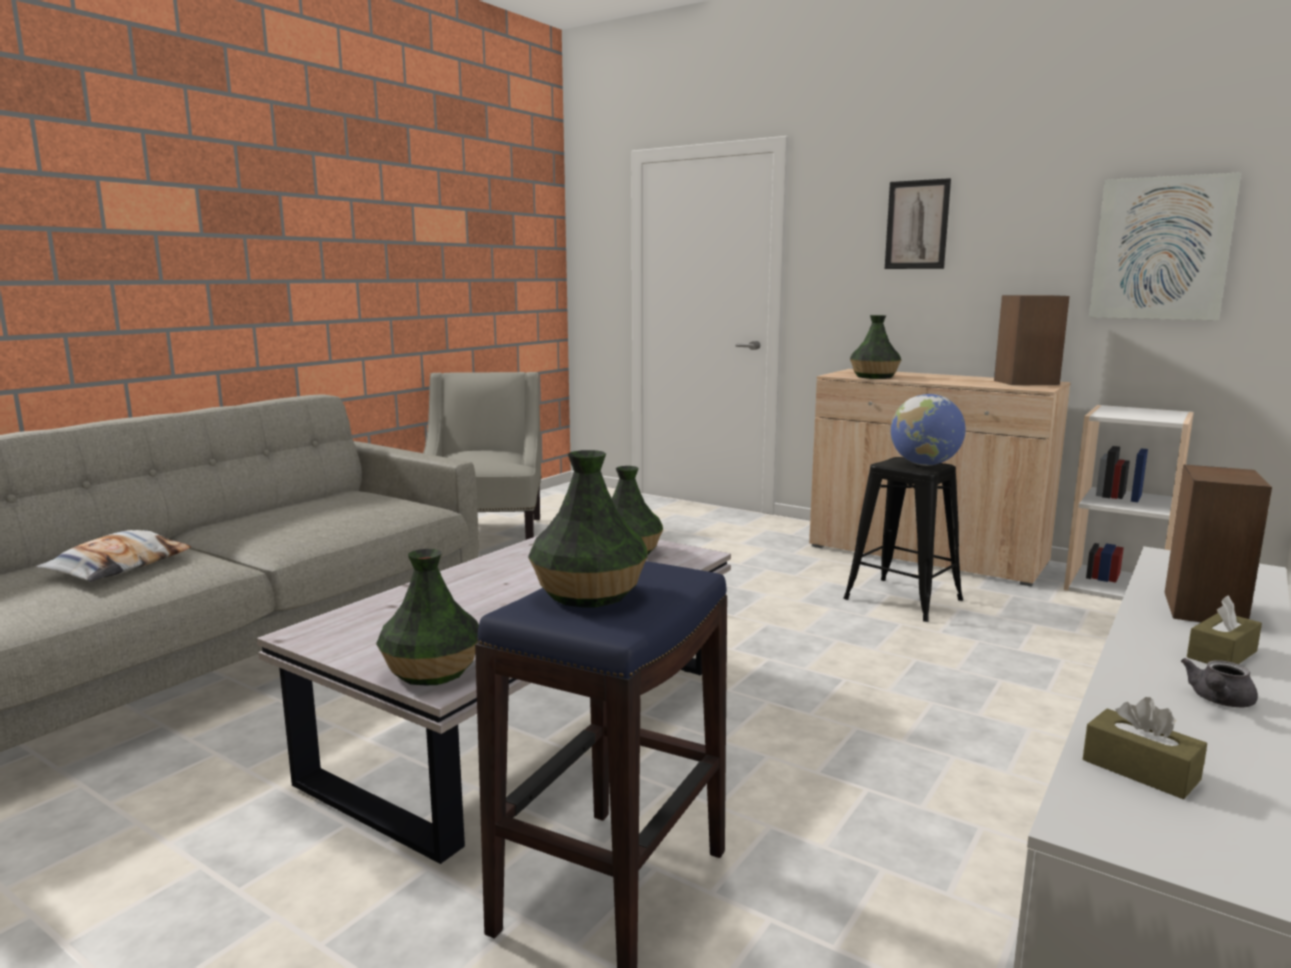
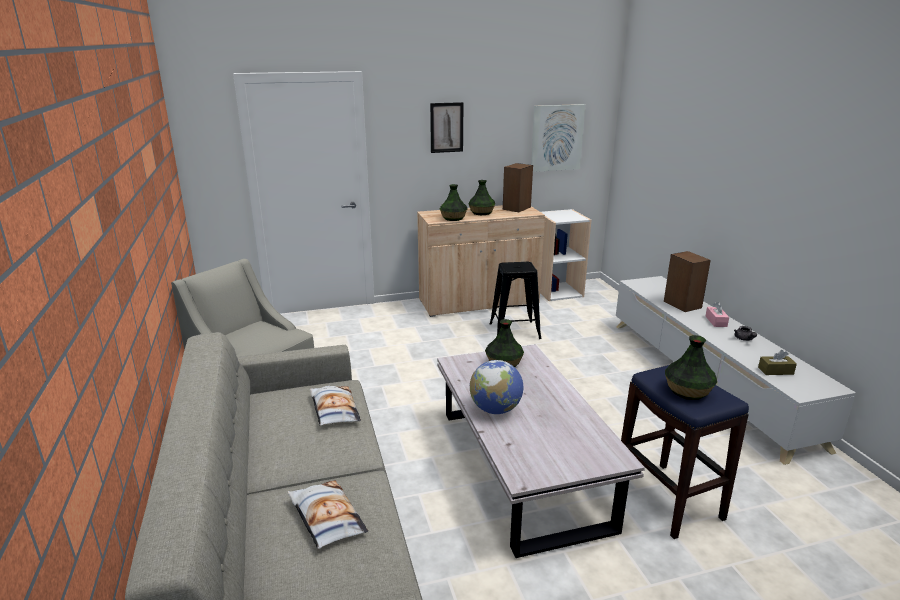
camera: 50 degrees left, 10 degrees up
(358, 516) = (334, 410): none -> pillow
(432, 671) = (604, 457): vase -> vase (482, 213)
(924, 464) = (521, 265): globe -> globe (495, 409)
(1222, 654) = (716, 321): brown tissue box -> pink tissue box

